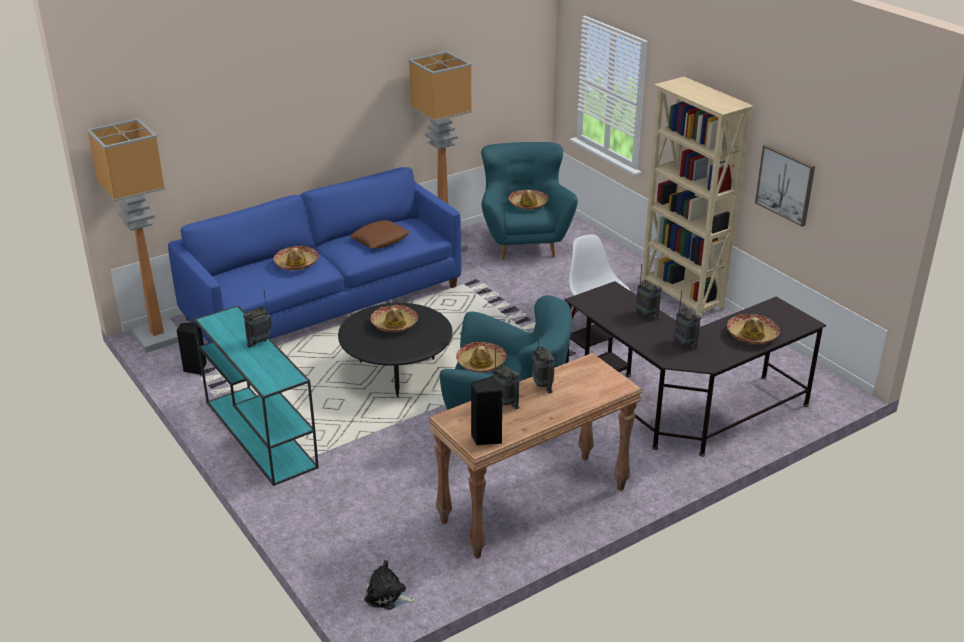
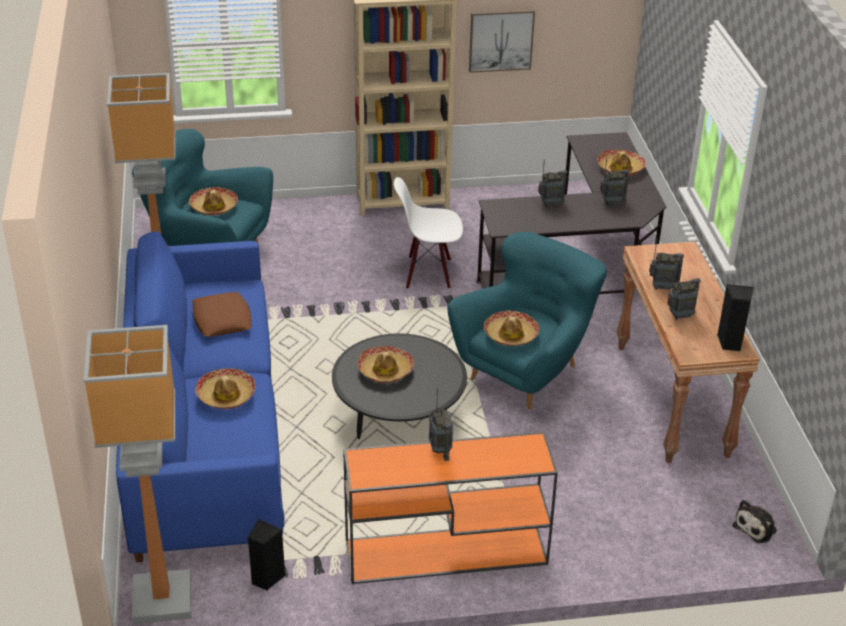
camera: 65 degrees left, 5 degrees up
(259, 433) = (444, 553): turquoise console table -> orange console table

